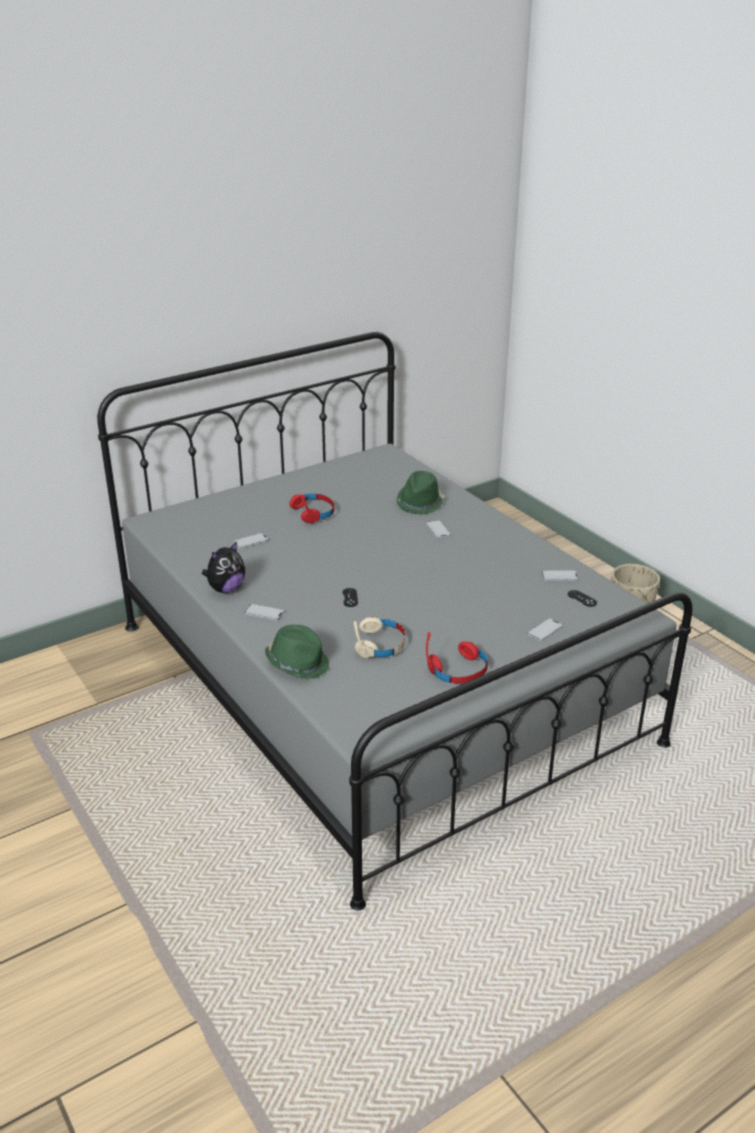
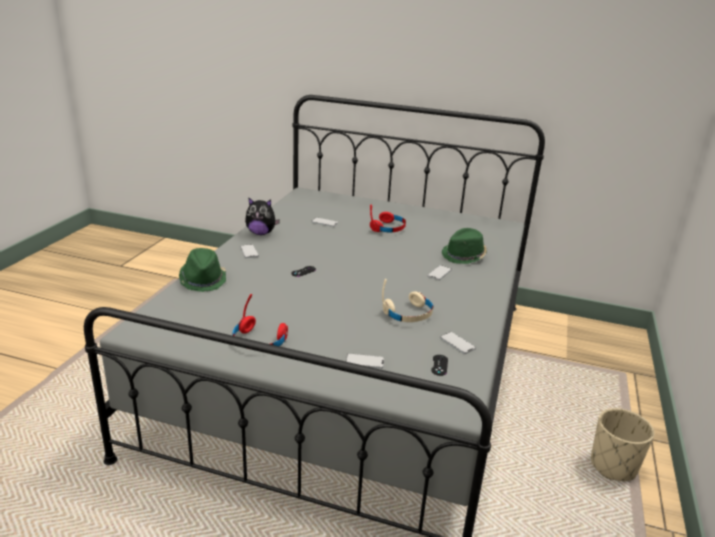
camera: 50 degrees right, 5 degrees down
(380, 645) = (258, 300): beige headphones -> beige headphones (408, 314)

